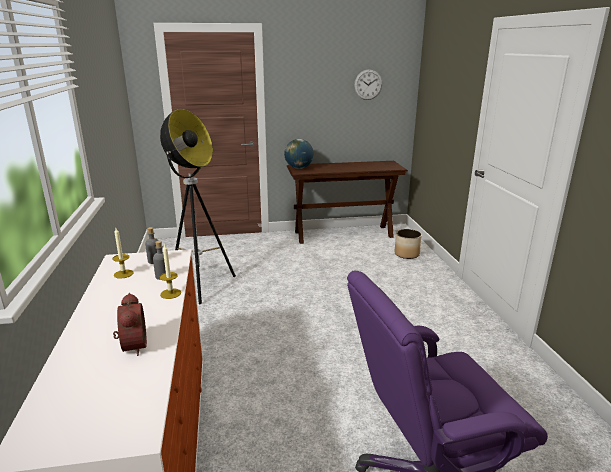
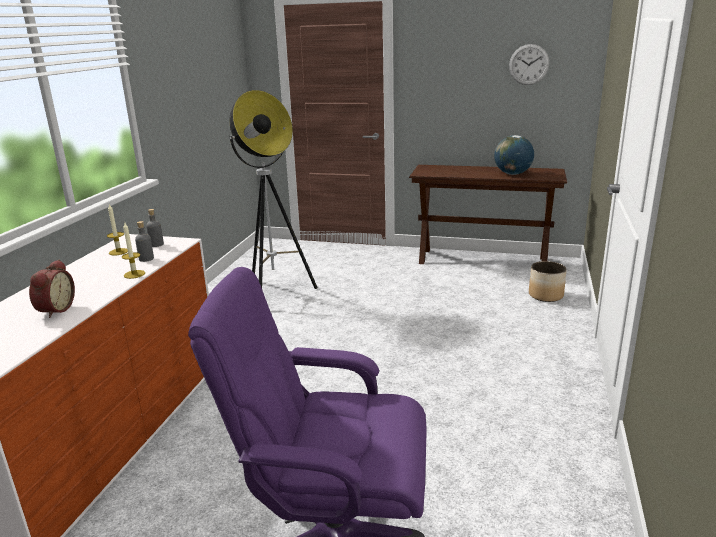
camera: 25 degrees right, 0 degrees up
(299, 168) = (426, 169): globe -> globe (513, 174)

